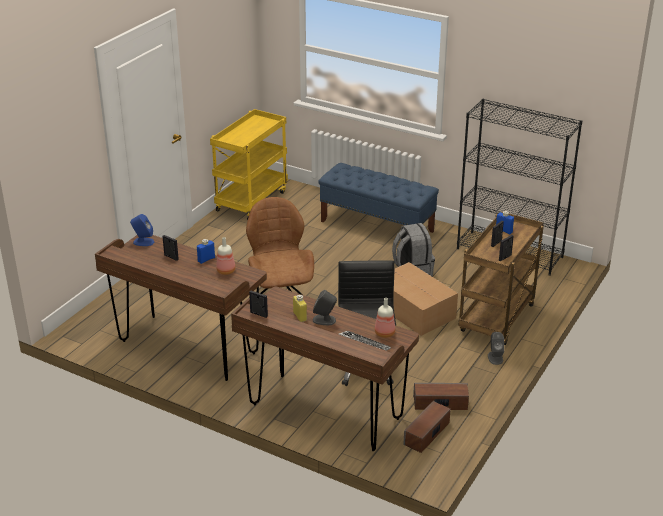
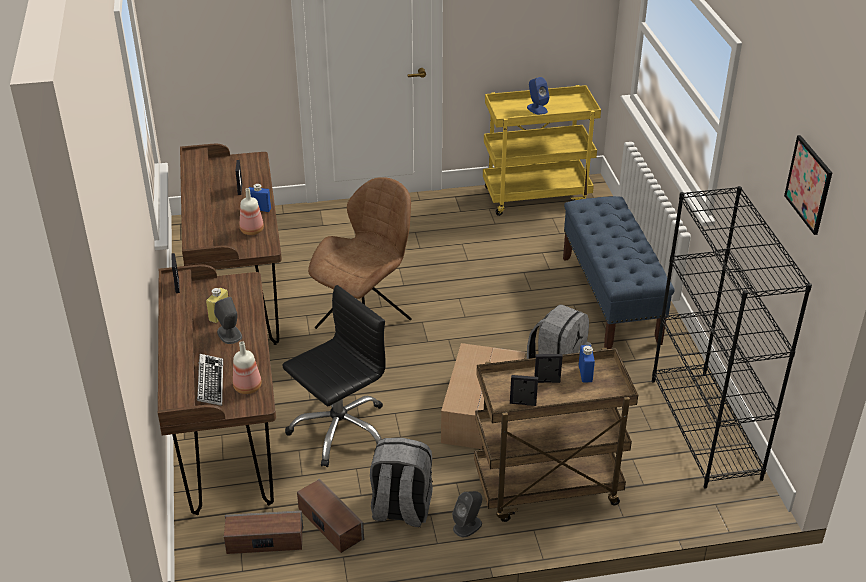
camera: 50 degrees right, 5 degrees up
(143, 242) = (248, 161): blue speaker -> blue speaker (537, 109)
(457, 374) = (400, 510): none -> grey backpack
(555, 68) = (808, 184): none -> picture

